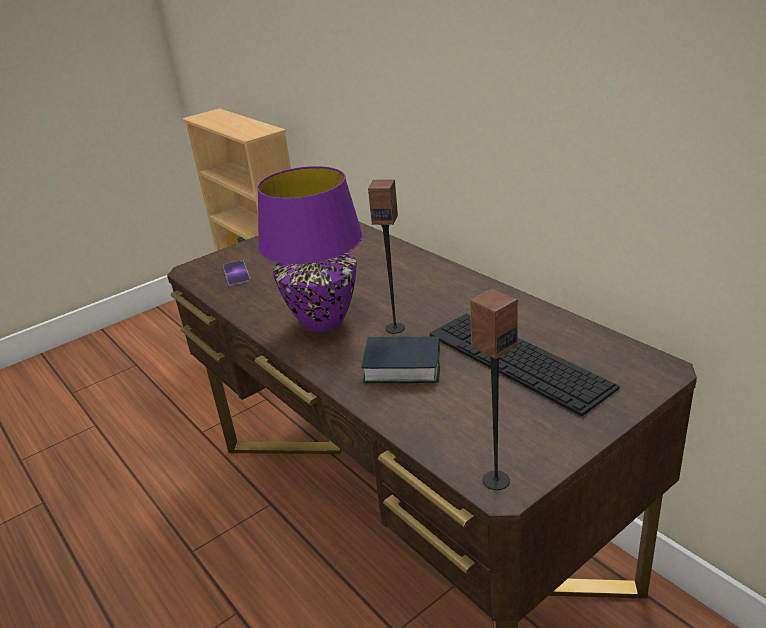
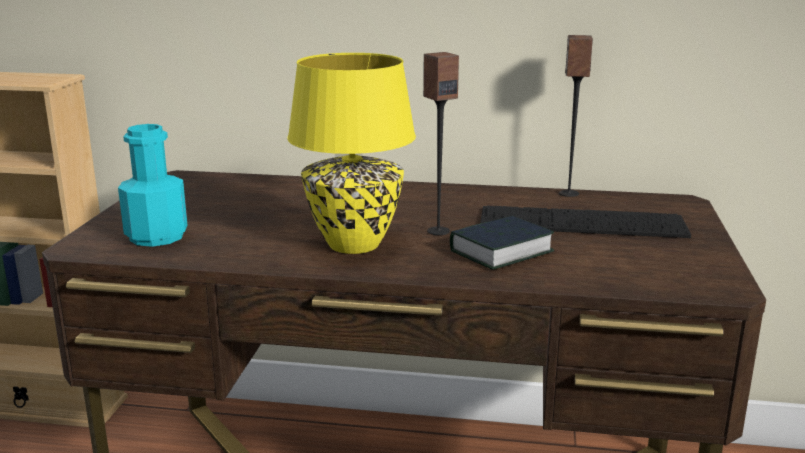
camera: 45 degrees left, 10 degrees down
(236, 273) = (156, 236): phone -> turquoise bottle
(324, 321) = (355, 244): purple table lamp -> yellow table lamp
(495, 480) = (714, 287): speaker -> speaker (568, 193)

